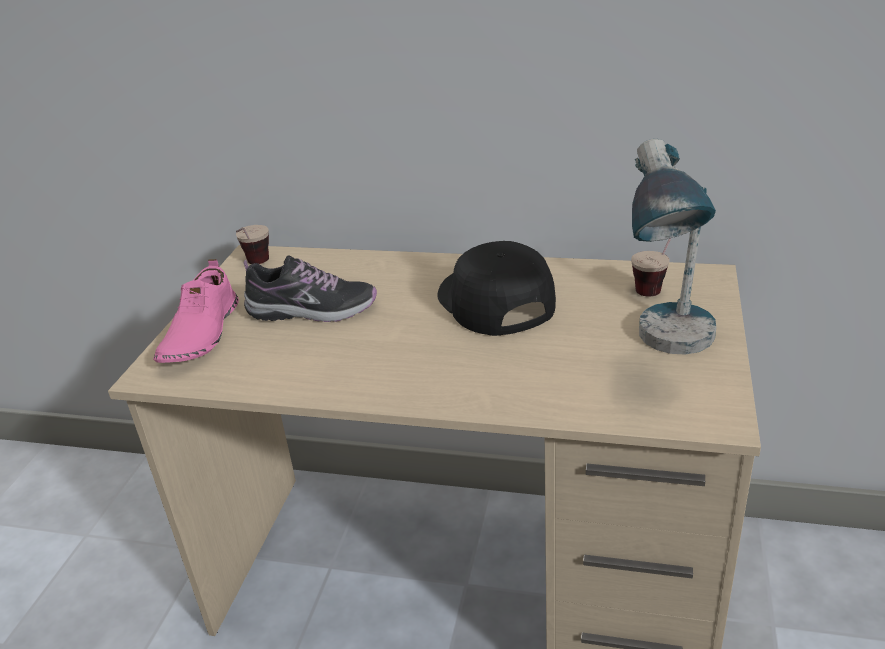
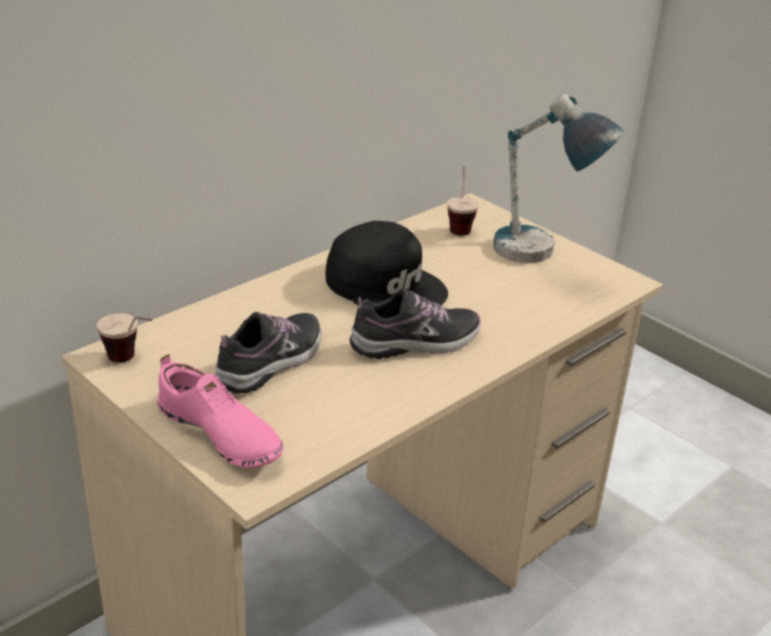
camera: 60 degrees left, 0 degrees up
(419, 353) = (416, 342): none -> shoe
(493, 301) = (386, 284): black cap -> black cap turned 150 degrees counterclockwise

